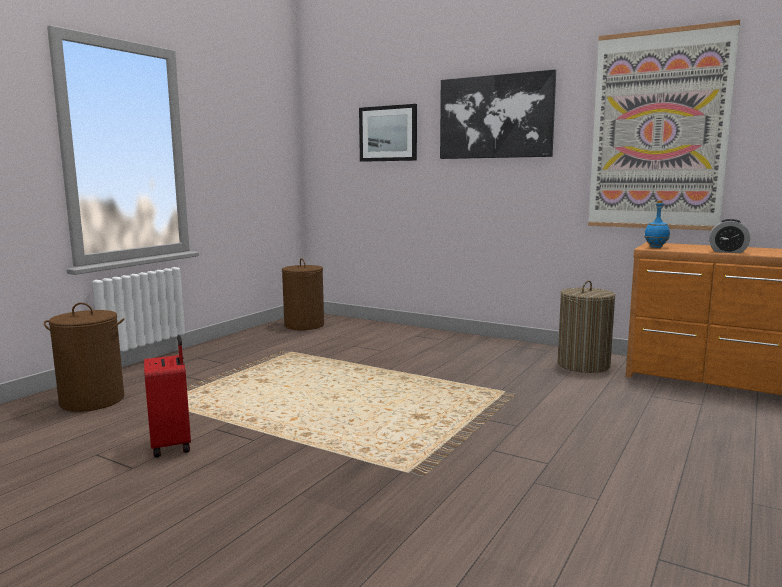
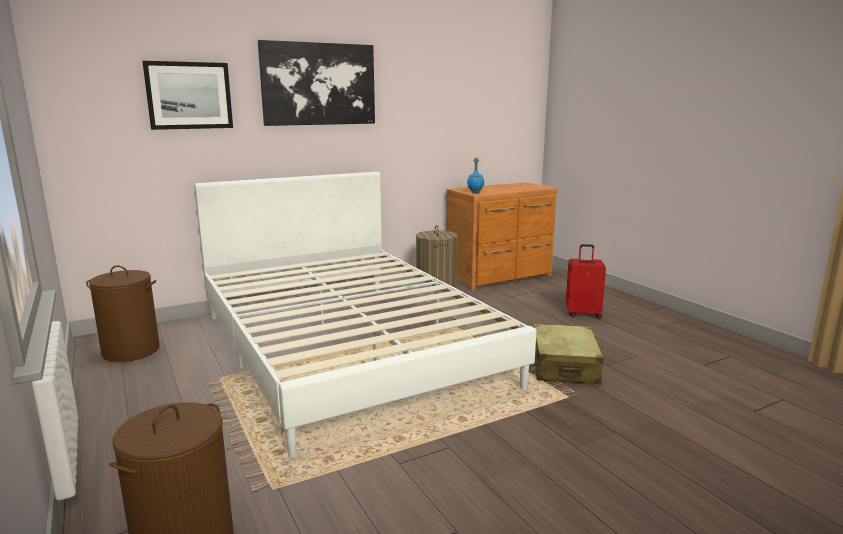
camera: 60 degrees left, 5 degrees up
(172, 445) = (417, 496): red suitcase -> red suitcase (583, 314)
(391, 368) = (348, 347): none -> white bed
(488, 458) = (564, 366): none -> beige suitcase
(658, 131) = (446, 103): picture -> none
(727, 252) = (516, 189): alarm clock -> none

